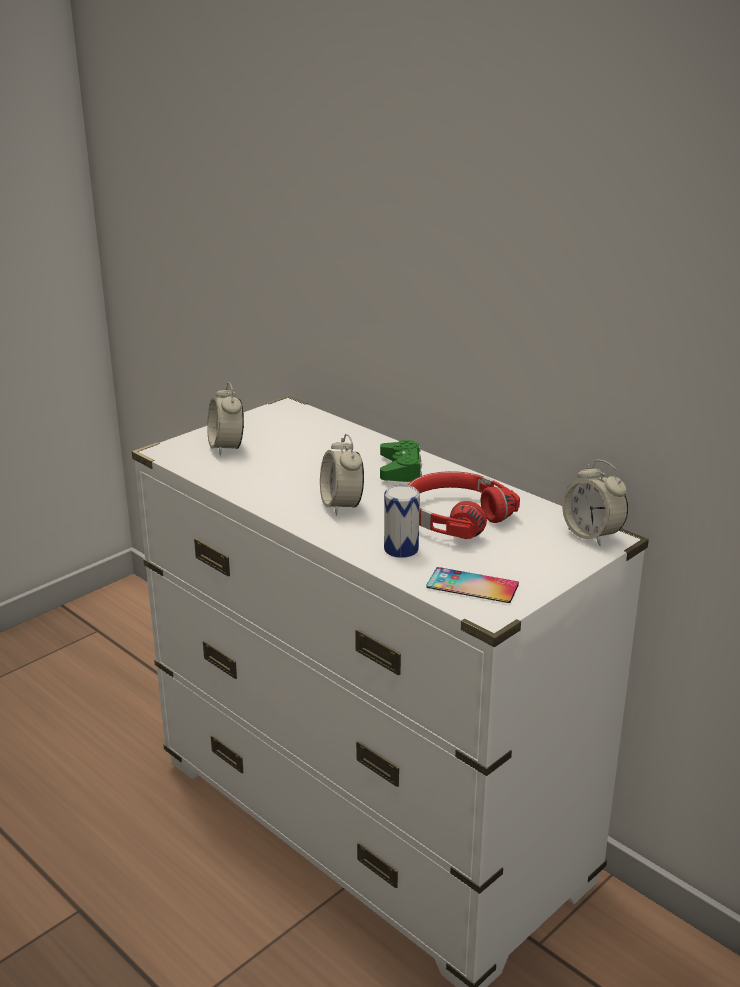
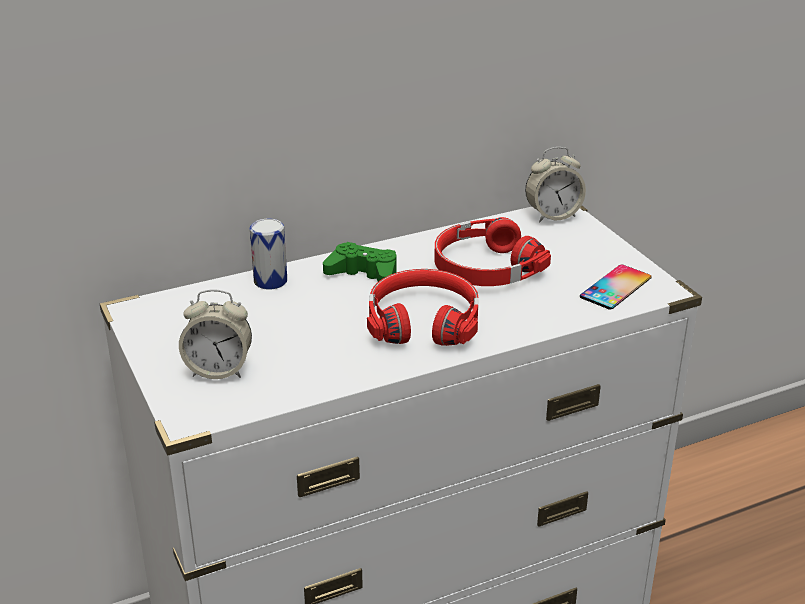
camera: 70 degrees left, 5 degrees up
(341, 505) = (423, 321): alarm clock -> red headphones
(401, 549) = (533, 307): can -> can (270, 281)

